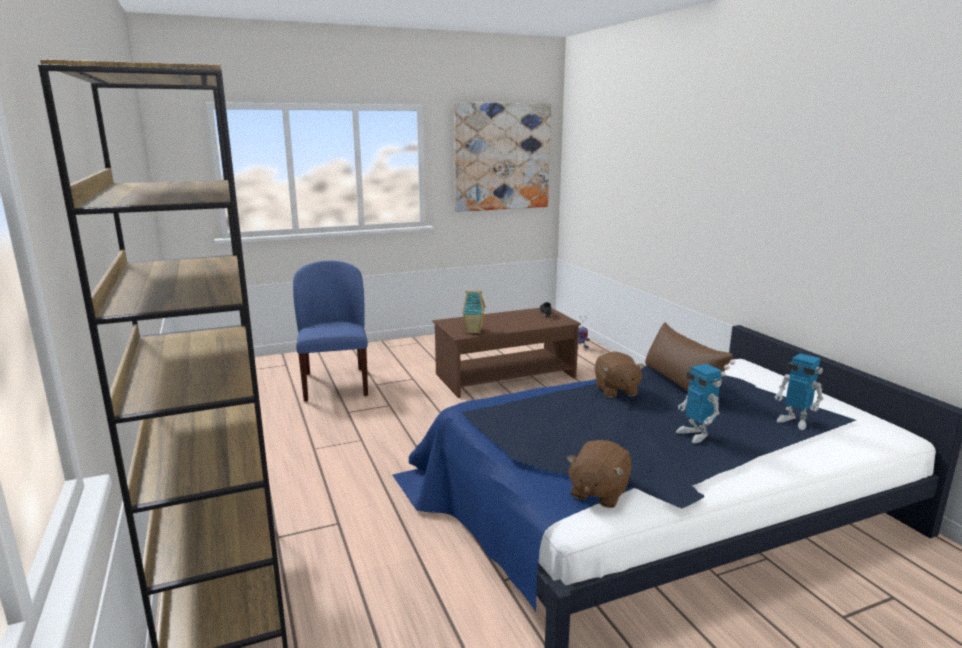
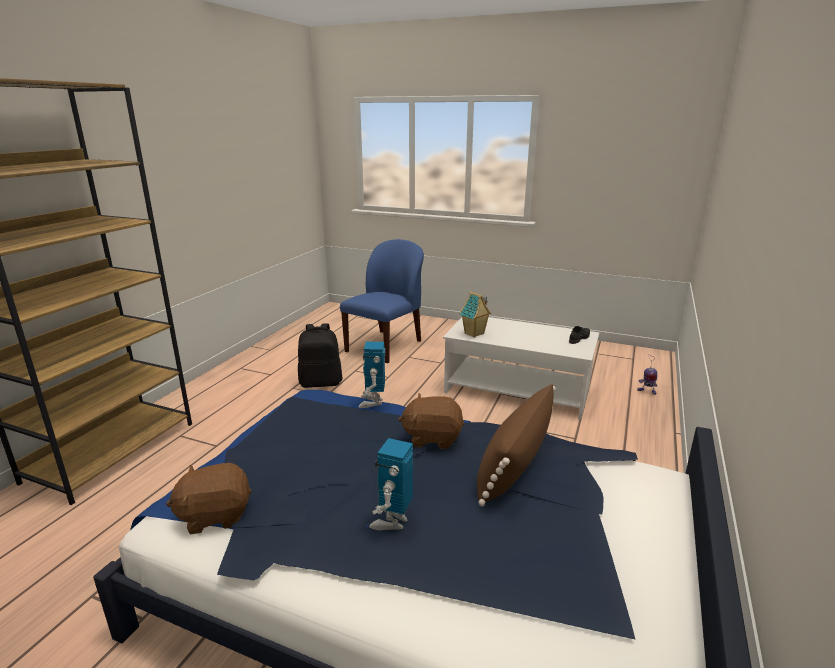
camera: 45 degrees right, 5 degrees up
(334, 433) = (321, 382): none -> black backpack
(502, 157) = (628, 154): picture -> none
(504, 376) = (516, 389): brown coffee table -> white coffee table
(615, 390) = (432, 437): brown plush toy -> brown plush toy turned 60 degrees clockwise
(794, 421) = (538, 581): toy robot -> toy robot (372, 402)

